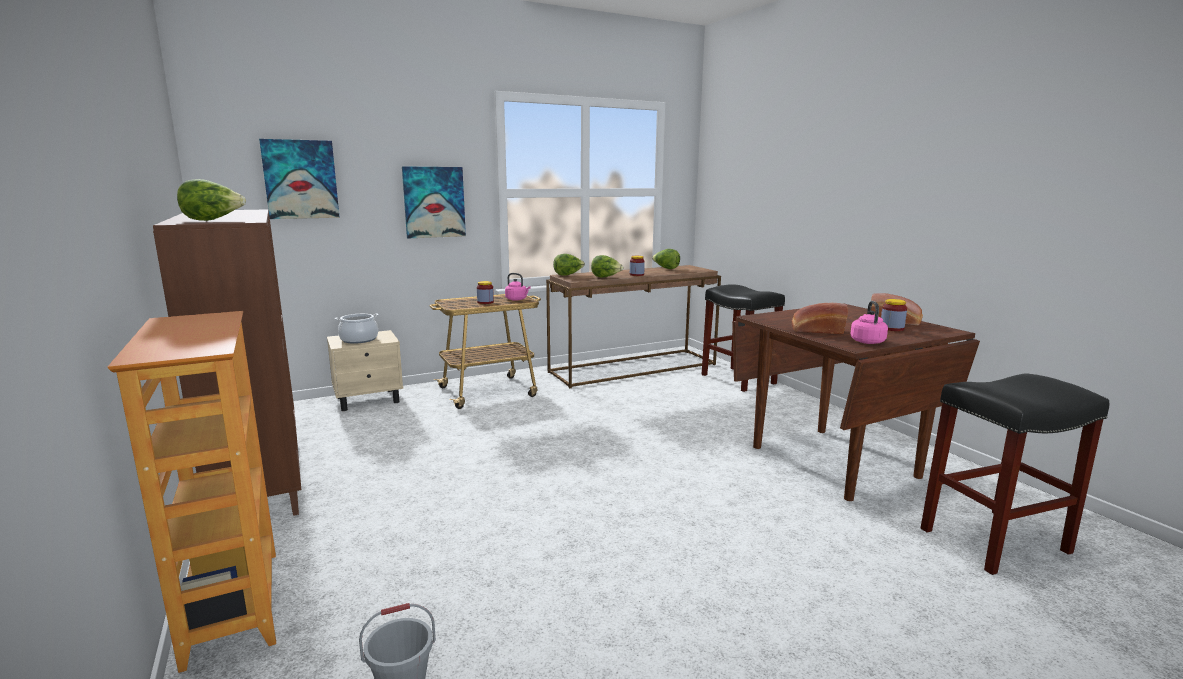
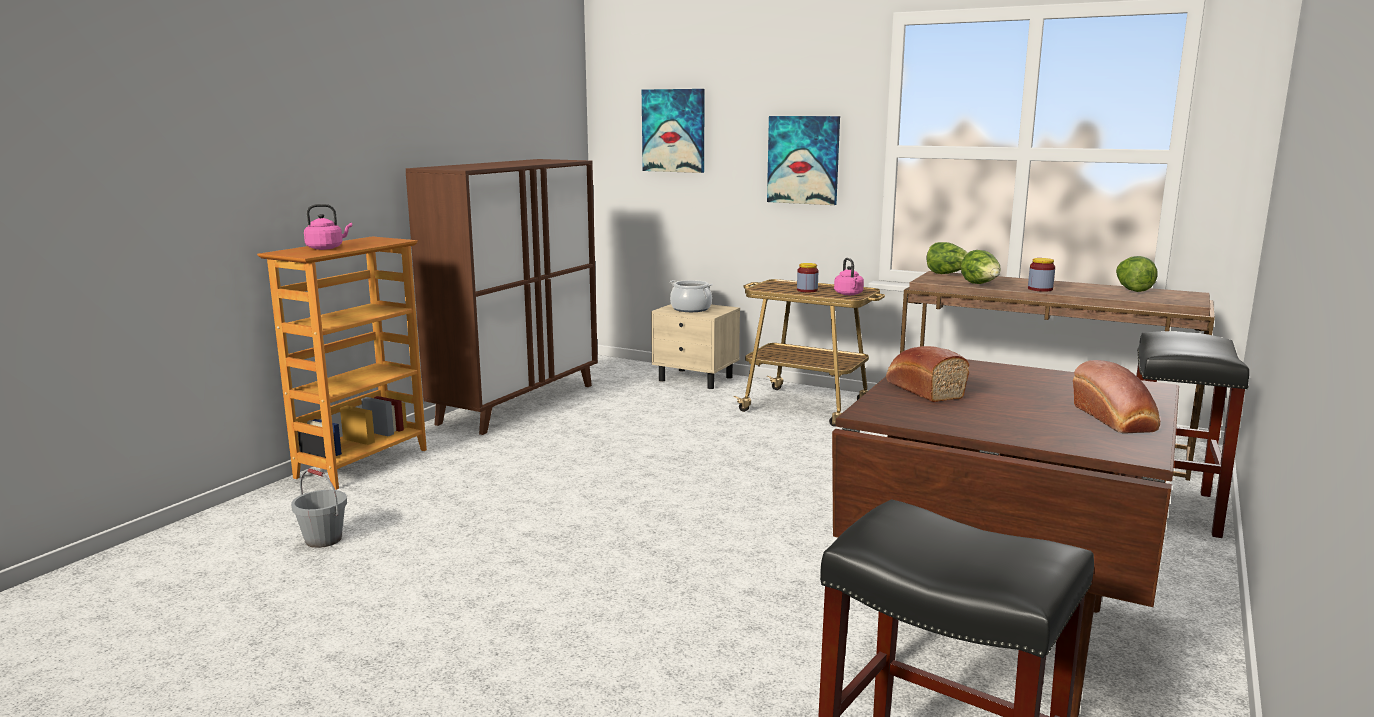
camera: 55 degrees right, 0 degrees up
(213, 220) = (458, 167): lettuce -> none
(867, 341) = (919, 416): pink kettle -> pink kettle (327, 248)
(891, 328) = (1048, 421): jar -> none

